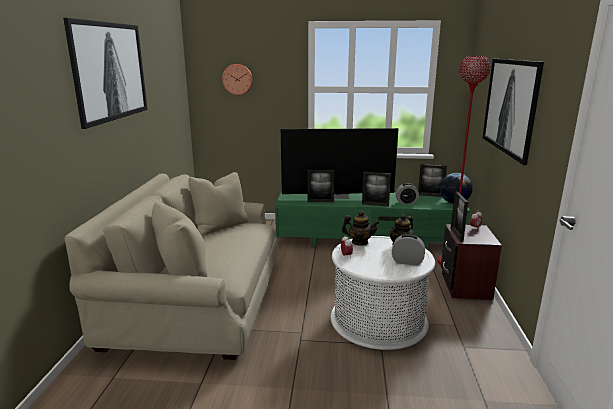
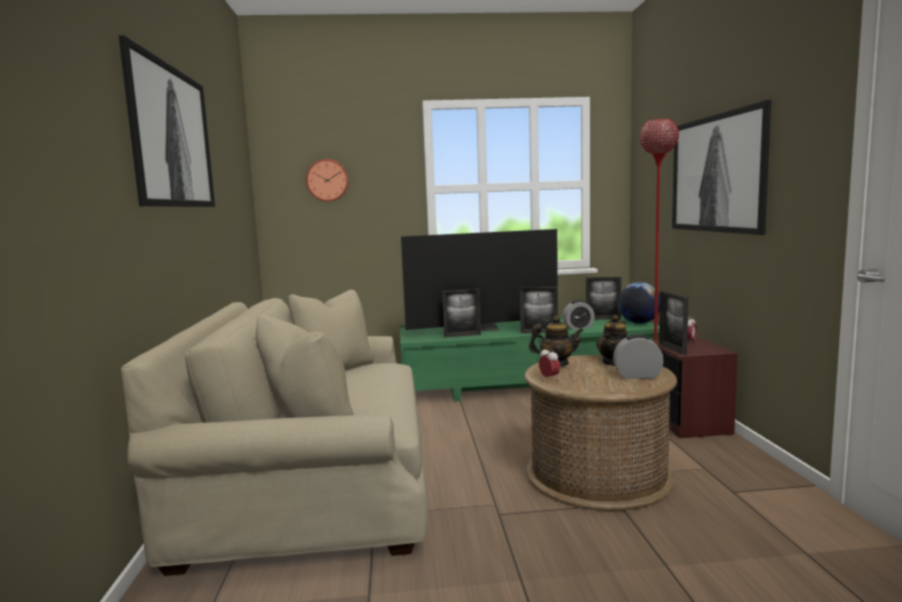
camera: 10 degrees left, 10 degrees down
(378, 320) = (598, 475): white coffee table -> brown coffee table

